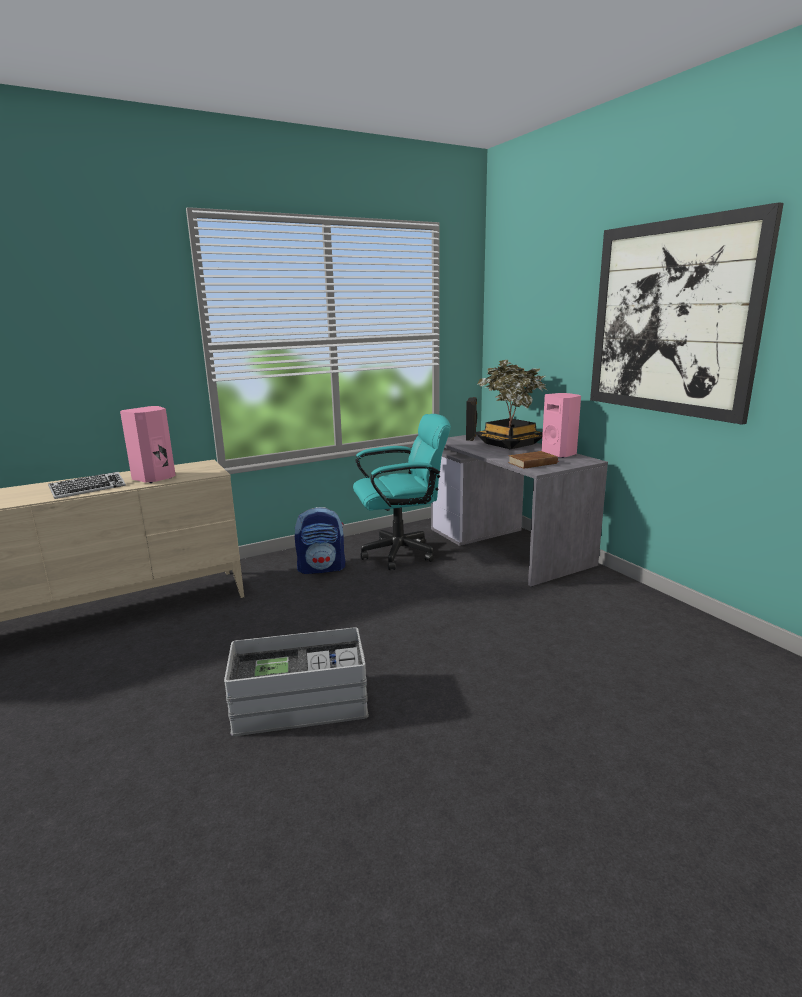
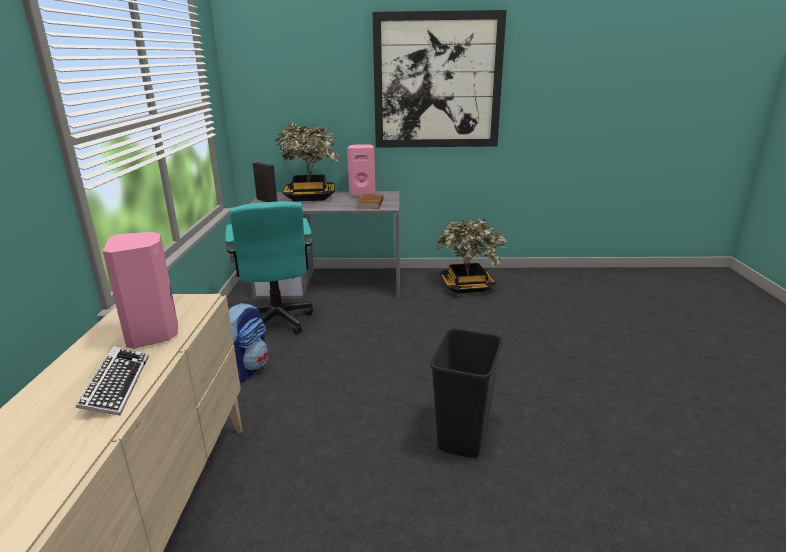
camera: 60 degrees left, 5 degrees up
(300, 702) = (462, 436): grey storage box -> black trash can
(402, 553) = (278, 324): turquoise office chair -> turquoise office chair turned 150 degrees clockwise
(629, 616) = (467, 286): none -> potted plant

